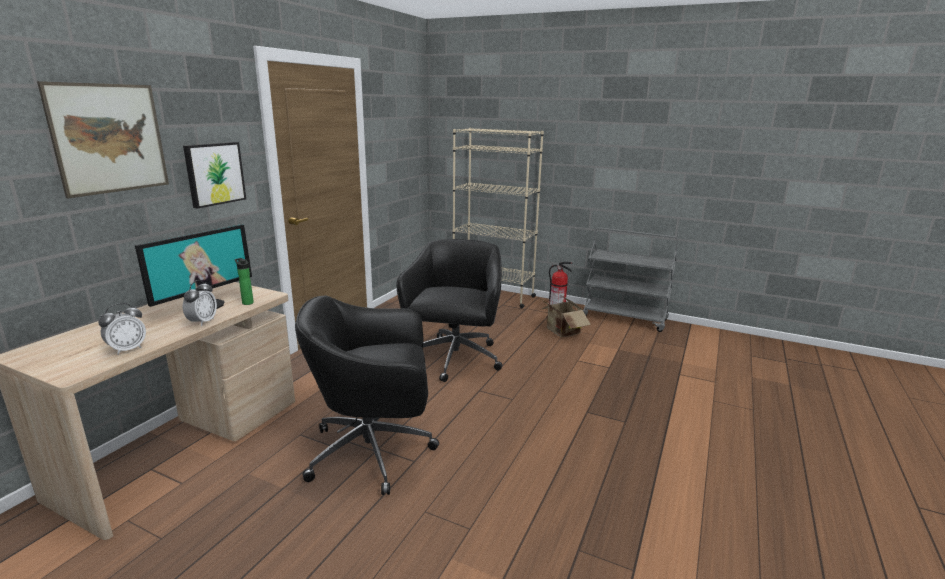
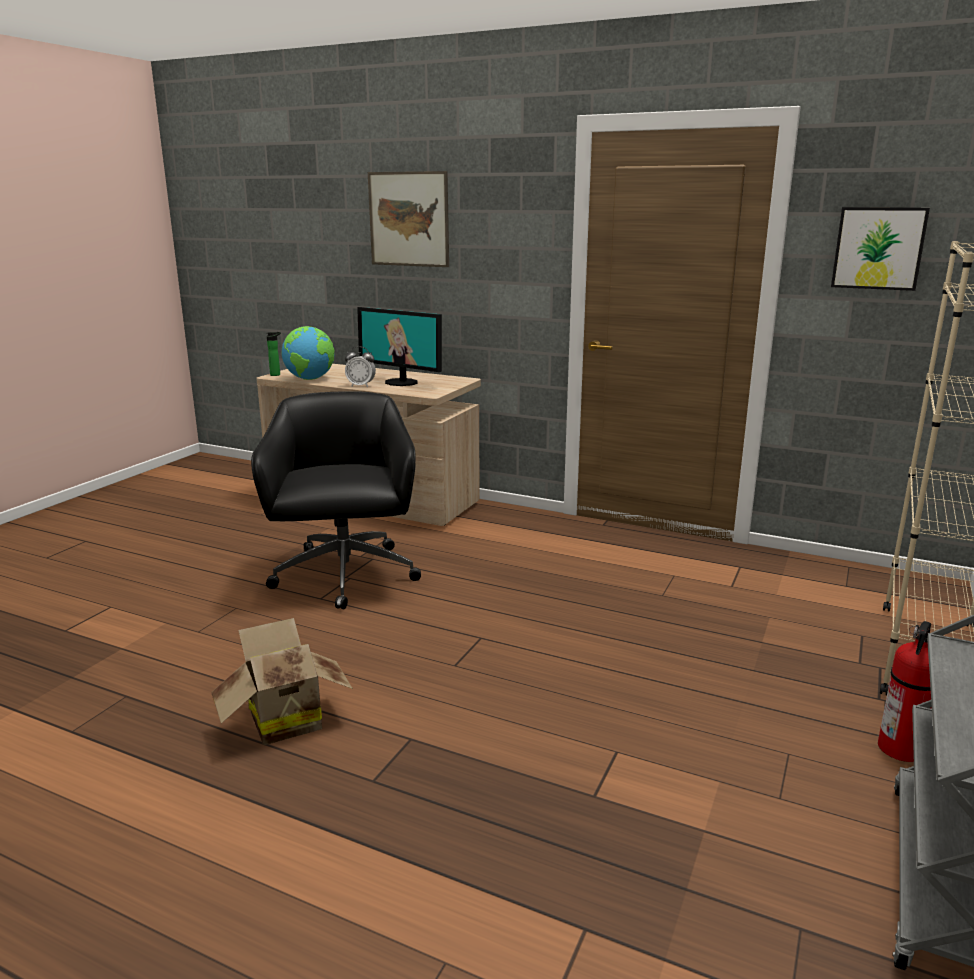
camera: 90 degrees right, 0 degrees up
(127, 349) = (310, 379): alarm clock -> globe
(214, 174) = (498, 265): picture -> picture (878, 248)
(247, 302) = (408, 390): bottle -> bottle (276, 374)
(454, 359) = (579, 616): black office chair -> none
(561, 332) = (763, 743): cardboard box -> cardboard box (282, 720)

